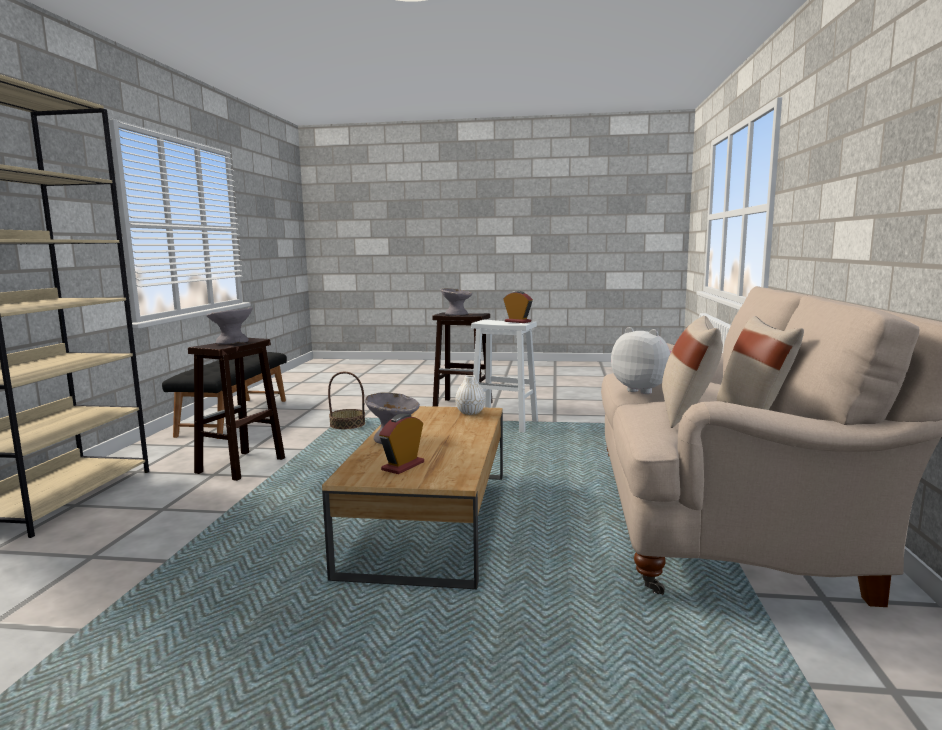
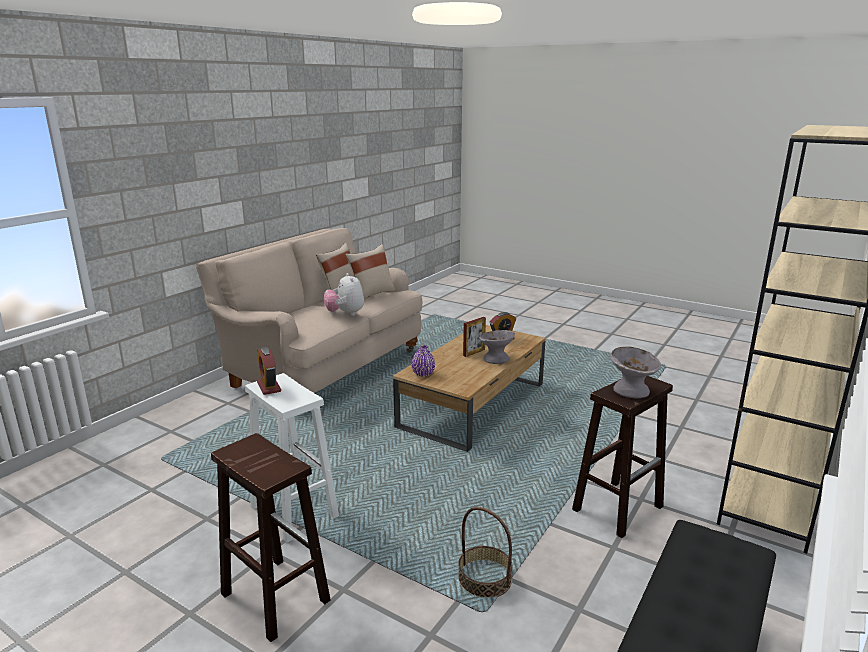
camera: 155 degrees left, 10 degrees up
(432, 441) = (474, 352): none -> picture frame
(456, 314) = (266, 462): grey bowl -> none
(470, 412) = (423, 374): white vase -> purple vase

